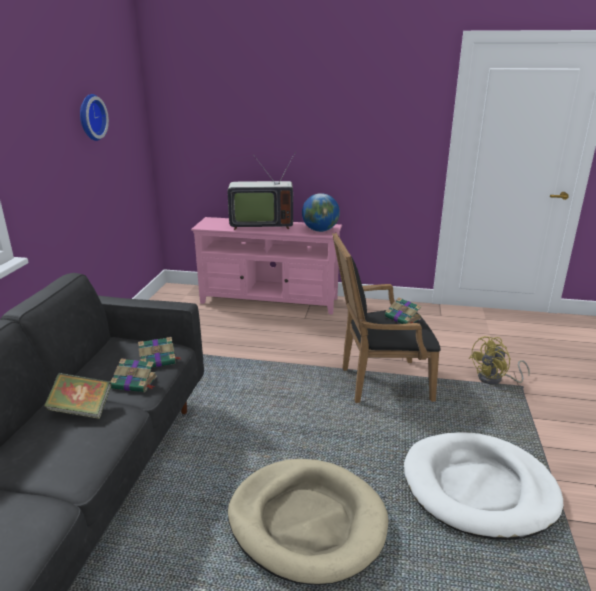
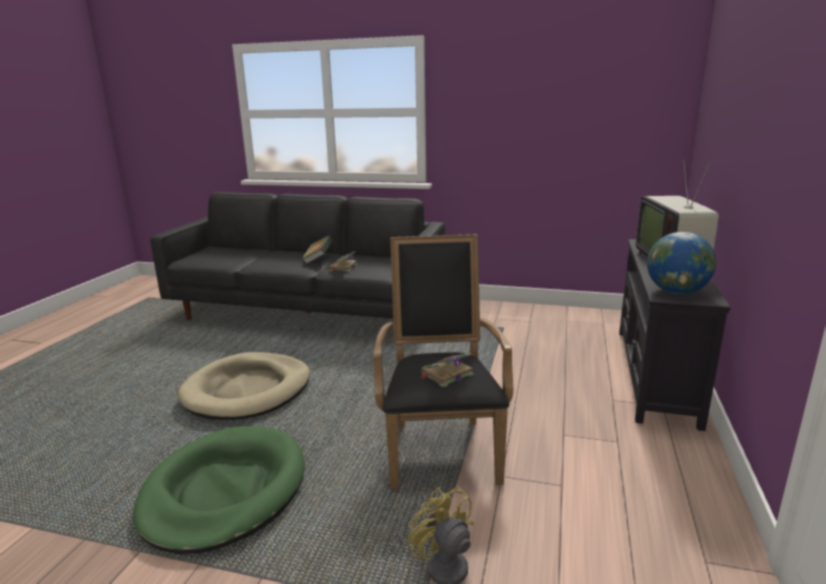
camera: 95 degrees right, 5 degrees down
(90, 117) = (564, 94): wall clock -> none
(158, 360) = (372, 270): book -> none
(269, 301) = (655, 375): pink tv stand -> black tv stand
(479, 488) = (224, 491): white dog bed -> green dog bed

